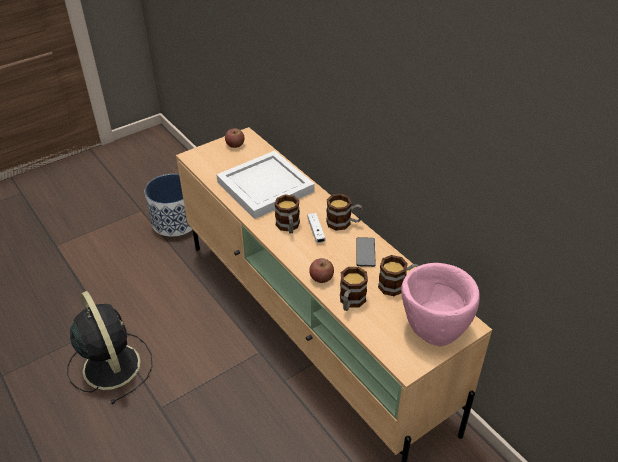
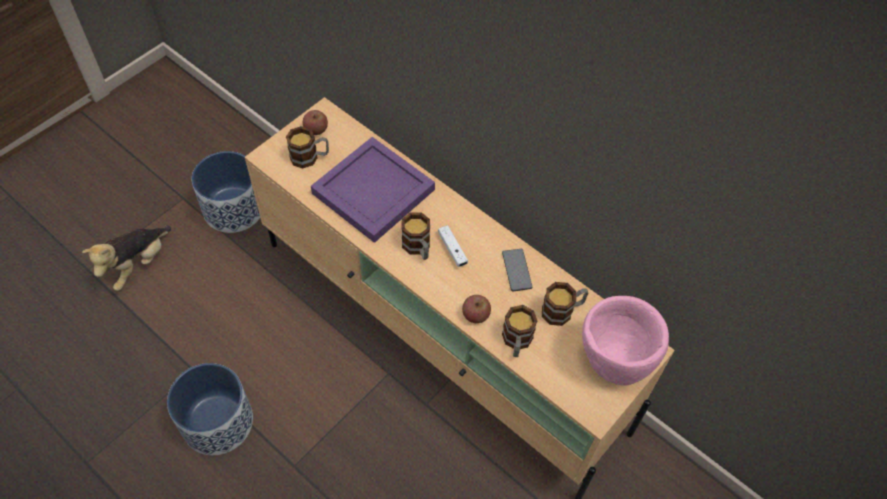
camera: 15 degrees left, 15 degrees up
(91, 247) = (137, 265): none -> plush toy
(110, 364) = (217, 422): black fan -> planter
(265, 188) = (373, 193): white tray -> purple tray
(343, 223) = (481, 231): mug -> mug (310, 157)

